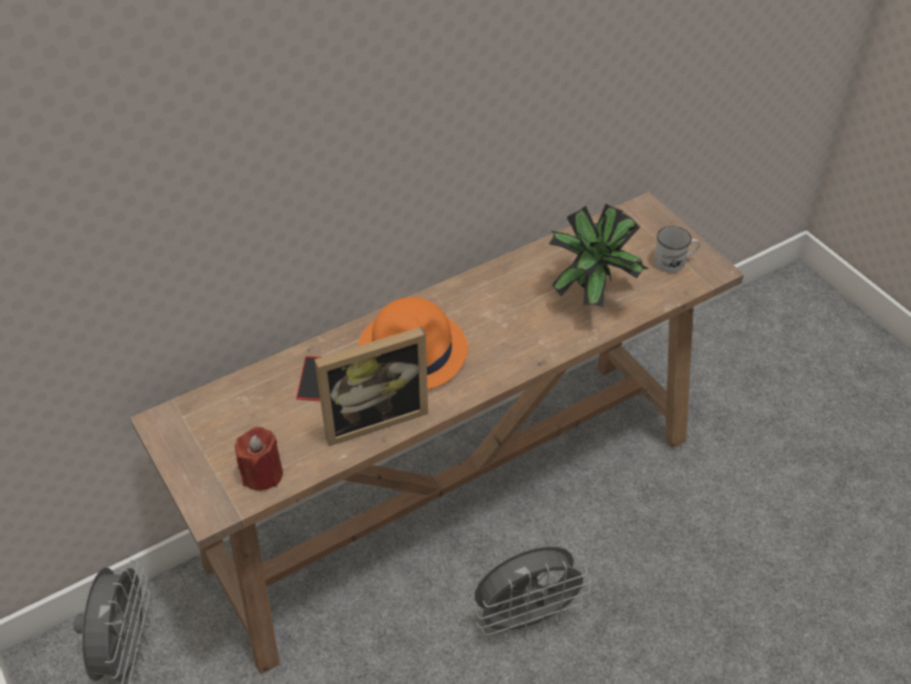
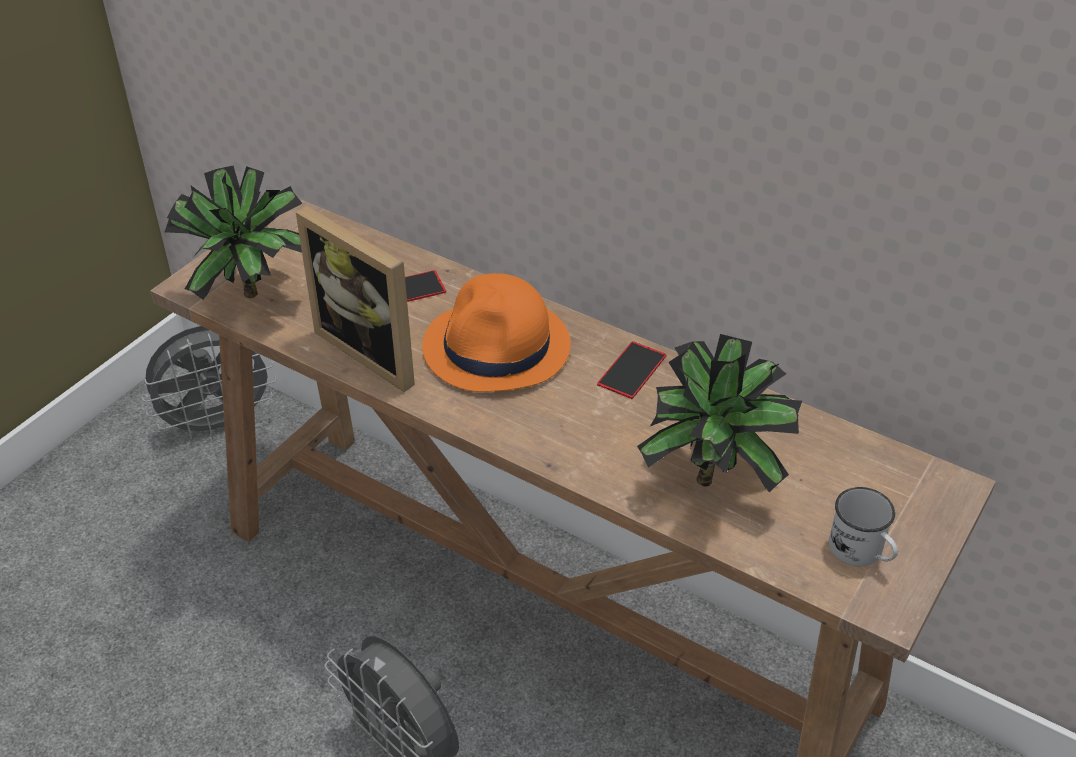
camera: 65 degrees right, 5 degrees down
(262, 474) = (253, 300): red candle -> potted plant
(477, 294) = (632, 370): none -> phone

